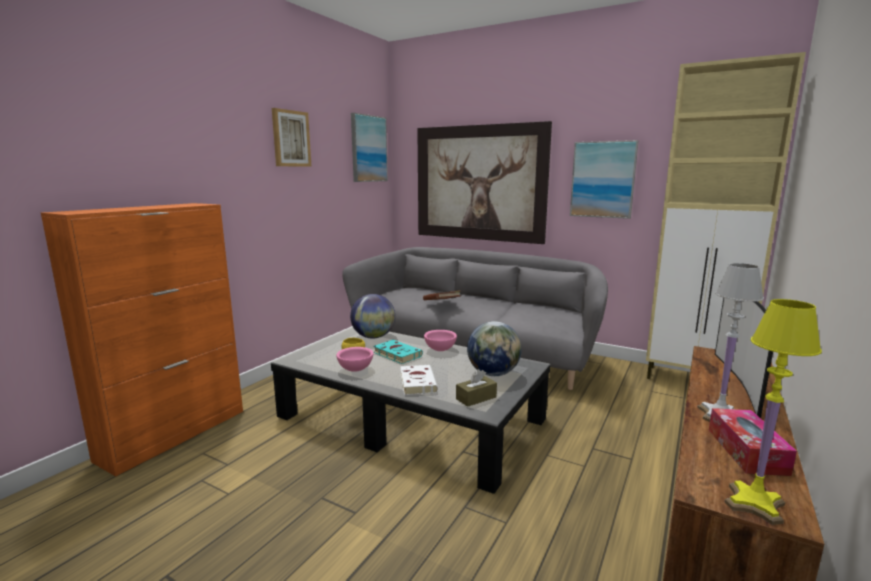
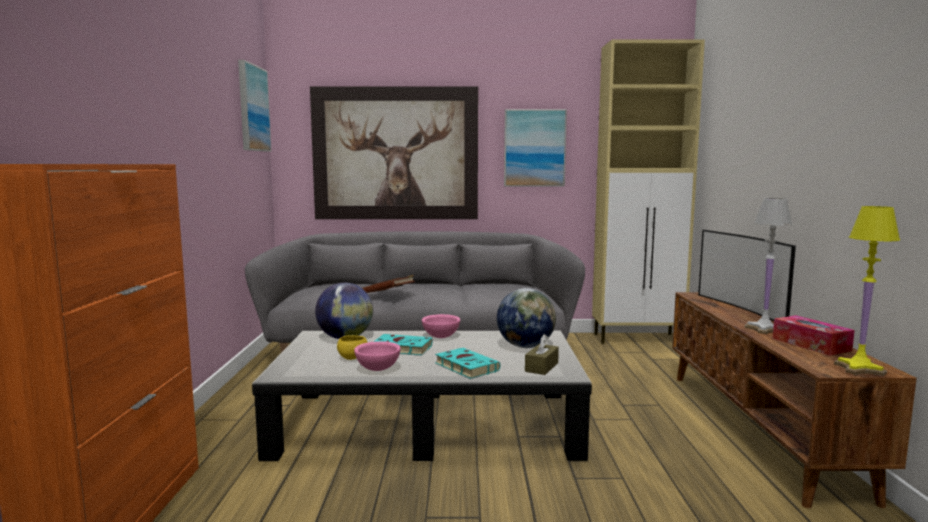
camera: 30 degrees left, 5 degrees down
(291, 138) = (192, 85): picture -> none
(417, 382) = (465, 366): white book -> turquoise book

